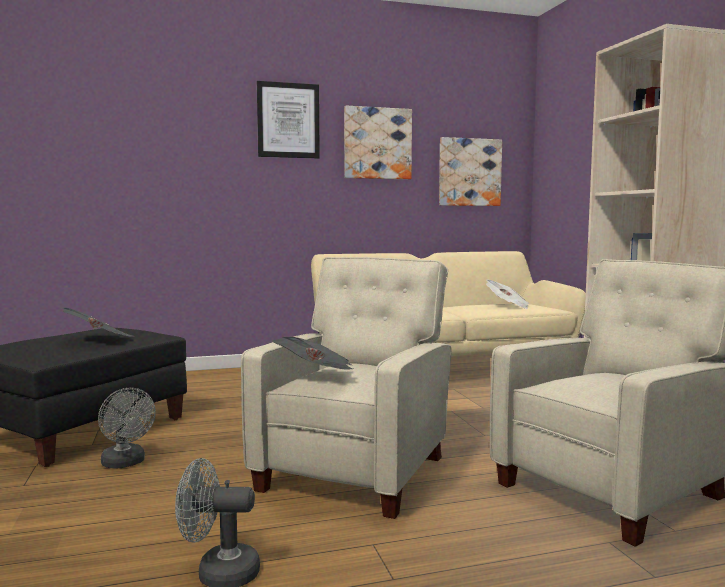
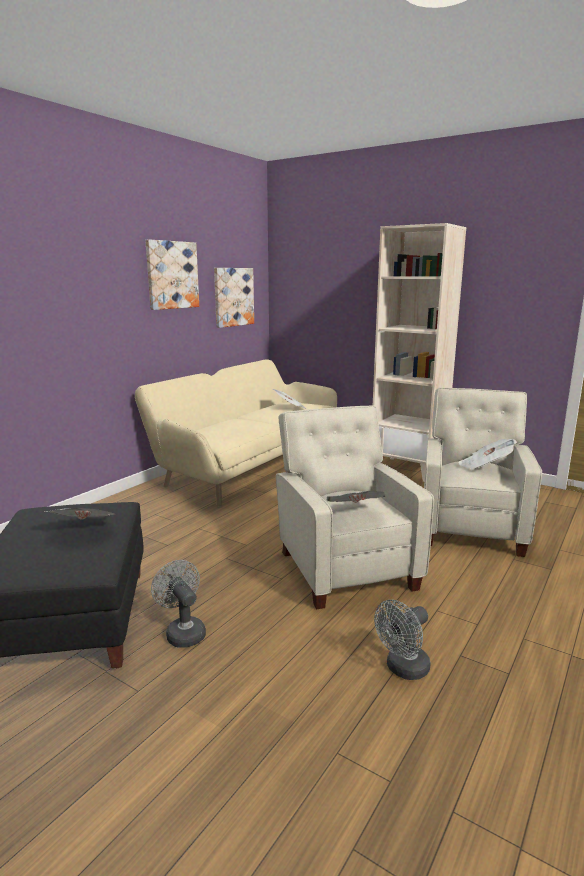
camera: 40 degrees left, 10 degrees up
(126, 463) = (183, 632): grey fan -> grey fan turned 135 degrees counterclockwise
(288, 120) = (100, 254): picture -> none
(615, 380) = (485, 467): none -> newspaper

